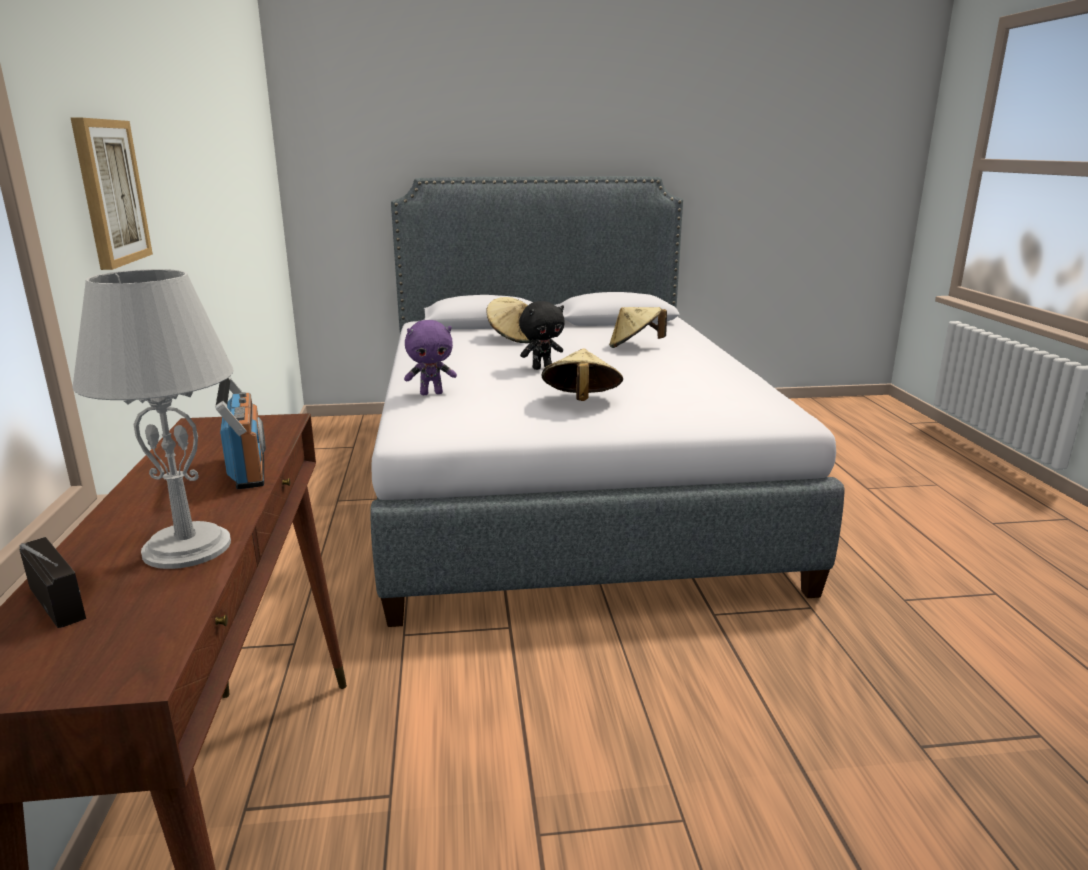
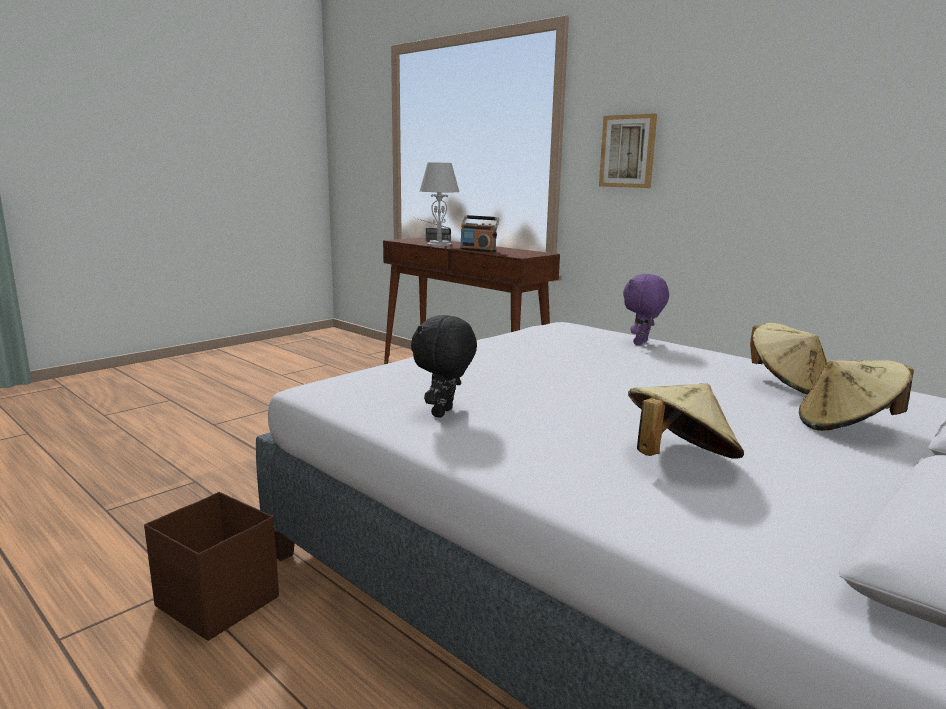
camera: 140 degrees right, 5 degrees down
(542, 367) = (652, 384): black plush toy -> black plush toy (444, 413)
(581, 402) = (521, 359): beige hat -> beige hat (787, 385)
(871, 578) = (217, 601): none -> brown storage box

